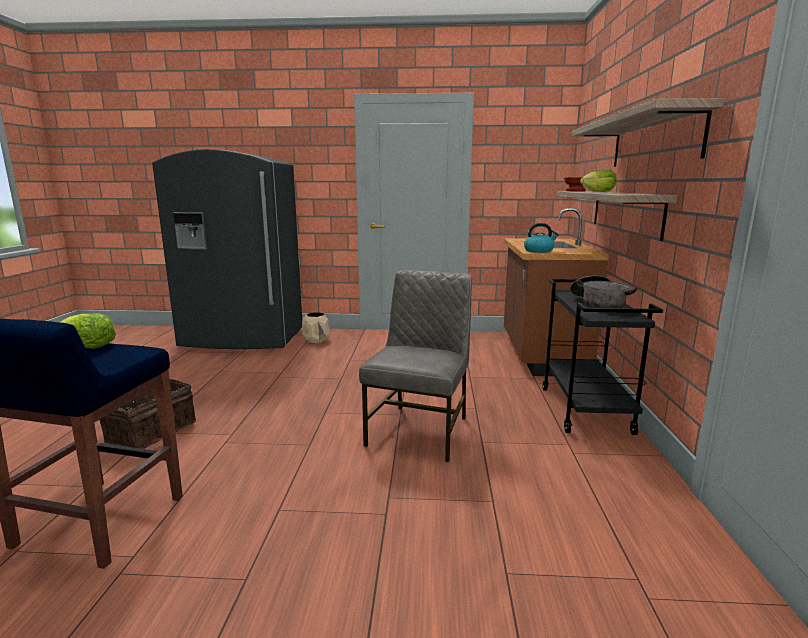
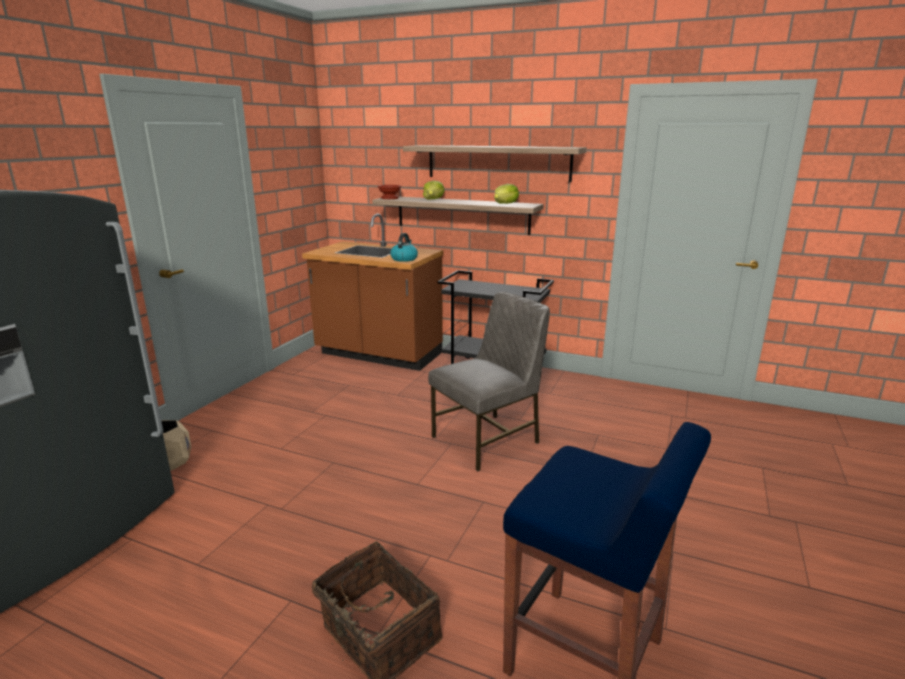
camera: 70 degrees left, 5 degrees up
(87, 346) = (550, 489): lettuce -> lettuce (505, 204)
(420, 430) = (488, 440): grey chair -> grey chair turned 105 degrees clockwise
(598, 304) = (499, 289): cooking pot -> none

